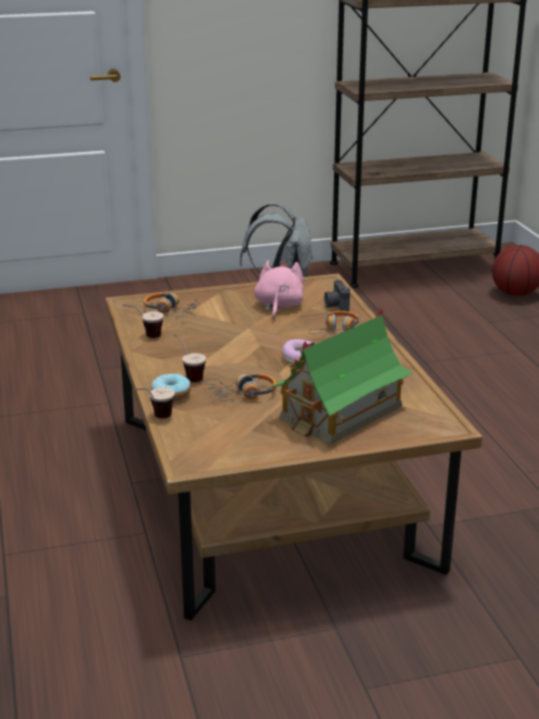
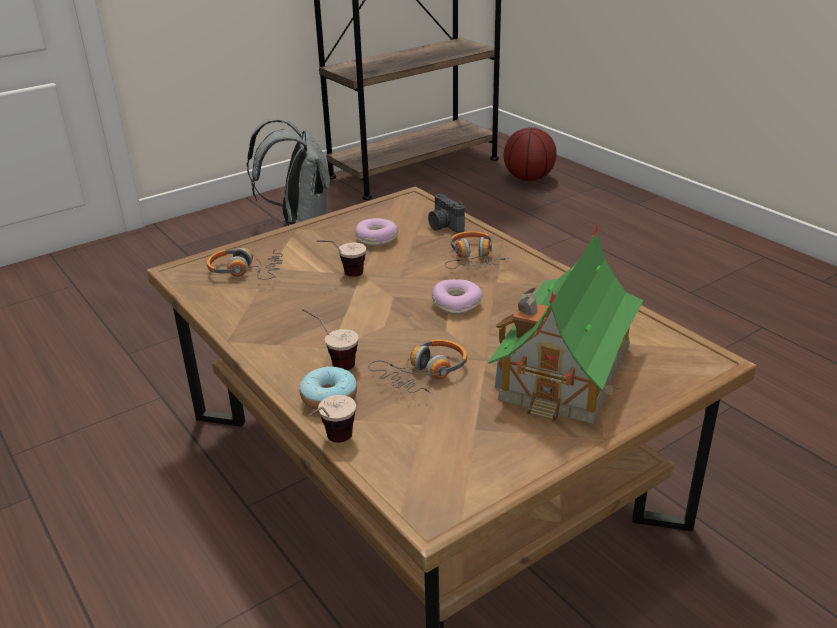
camera: 20 degrees left, 5 degrees up
(144, 336) = (233, 314): cup -> cup (343, 276)
(278, 306) = (377, 239): pink plush toy -> donut

